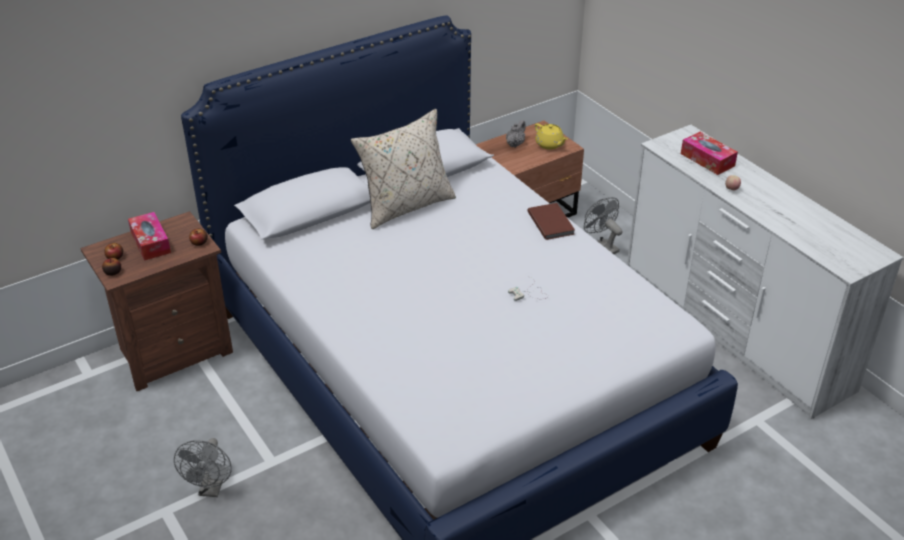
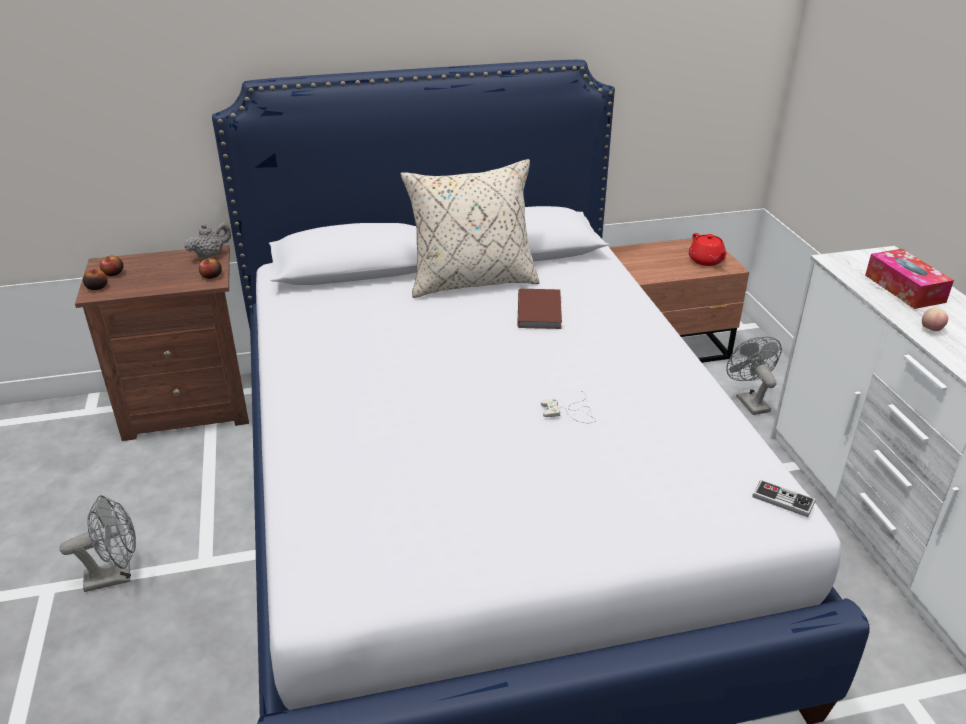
camera: 20 degrees right, 5 degrees down
(150, 242) = (161, 266): tissue box -> none
(211, 489) = (116, 576): grey fan -> grey fan turned 135 degrees counterclockwise
(515, 144) = (663, 254): grey teapot -> grey teapot (210, 255)
(550, 144) = (706, 261): yellow teapot -> red teapot
(551, 222) = (650, 333): brown book -> brown book (541, 311)
(677, 320) = (783, 500): none -> game controller

